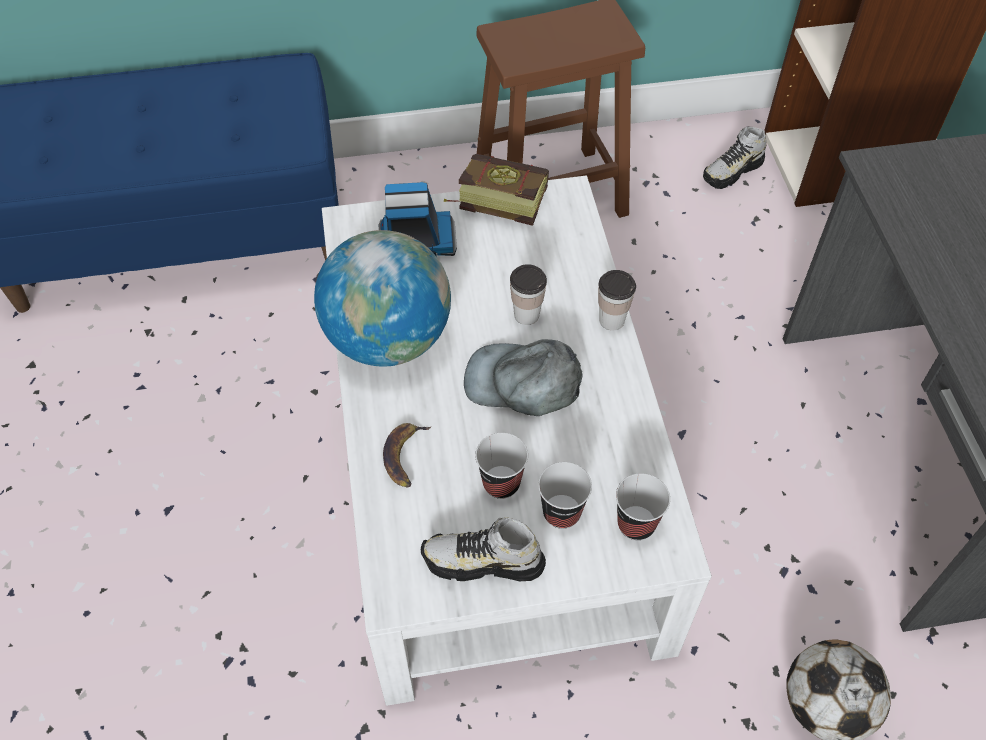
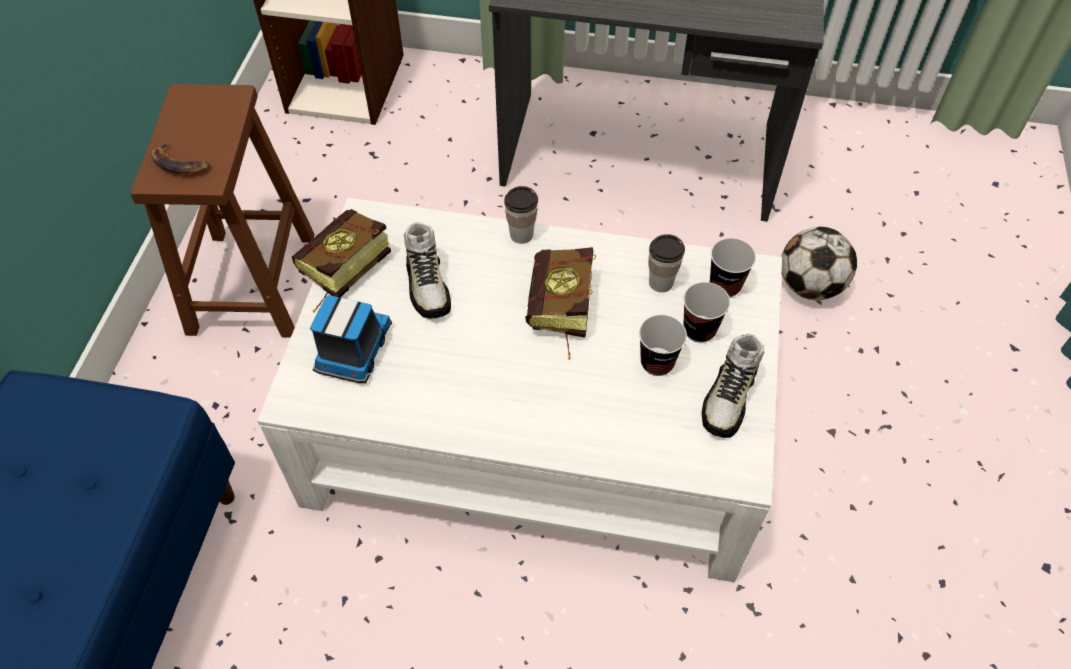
camera: 70 degrees left, 0 degrees up
(388, 339) = (463, 404): globe -> none
(405, 456) = (603, 427): banana -> banana (179, 163)
(523, 382) = (559, 315): grey cap -> book
(526, 315) = (487, 290): cup -> cup (661, 282)
(732, 171) = (311, 148): shoe -> shoe (428, 285)

